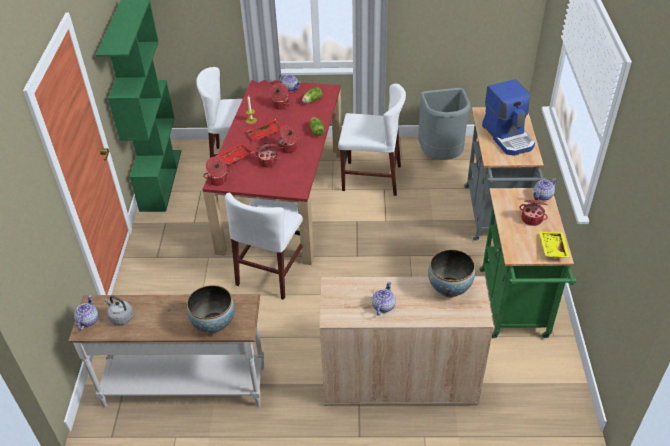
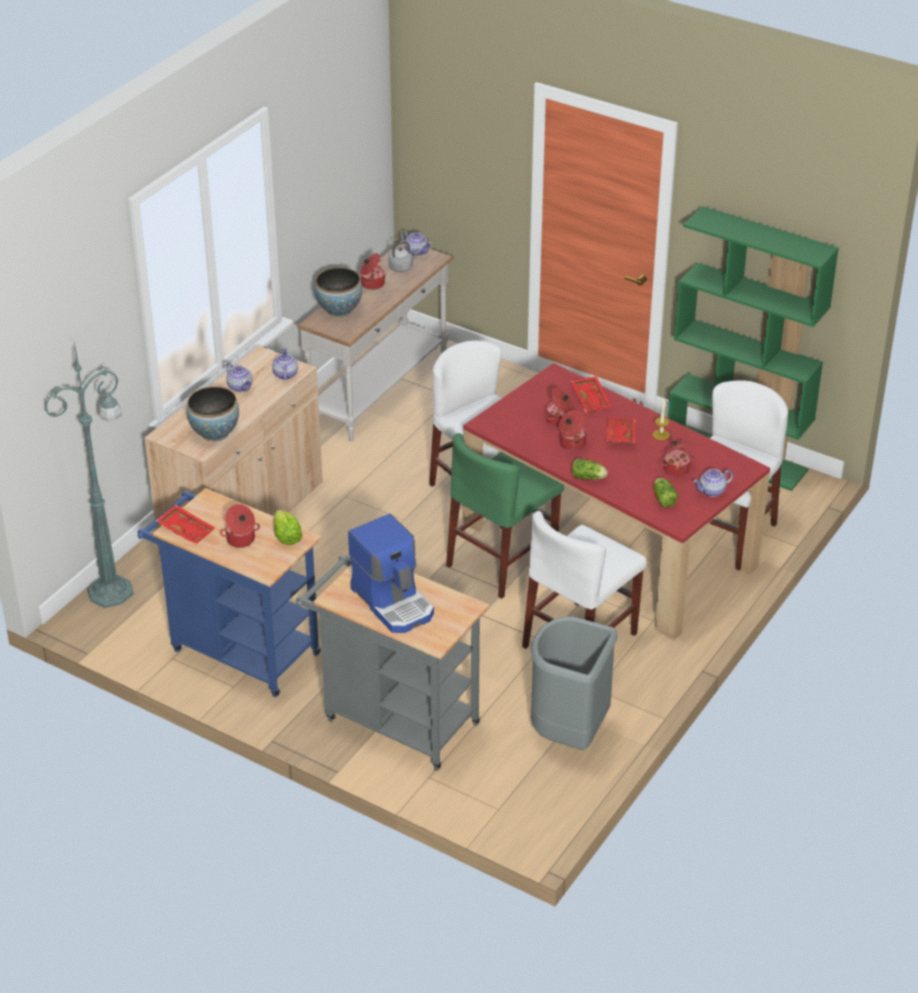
camera: 120 degrees right, 5 degrees down
(218, 180) = (557, 376): cooking pot -> cooking pot (372, 283)
(332, 233) = (502, 561): none -> green chair
(507, 201) = (286, 537): none -> lettuce
(508, 136) = (394, 602): coffee machine -> coffee machine turned 135 degrees counterclockwise
(514, 308) = (238, 650): green cart -> blue cart
(533, 410) = (113, 591): none -> green floor lamp
(542, 196) = (264, 568): teapot -> teapot (285, 374)
(552, 248) = (187, 530): yellow tray -> red tray

